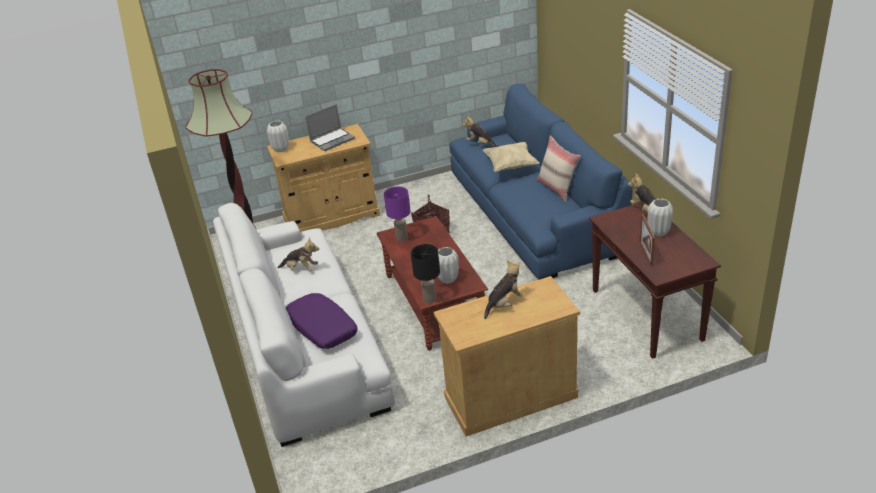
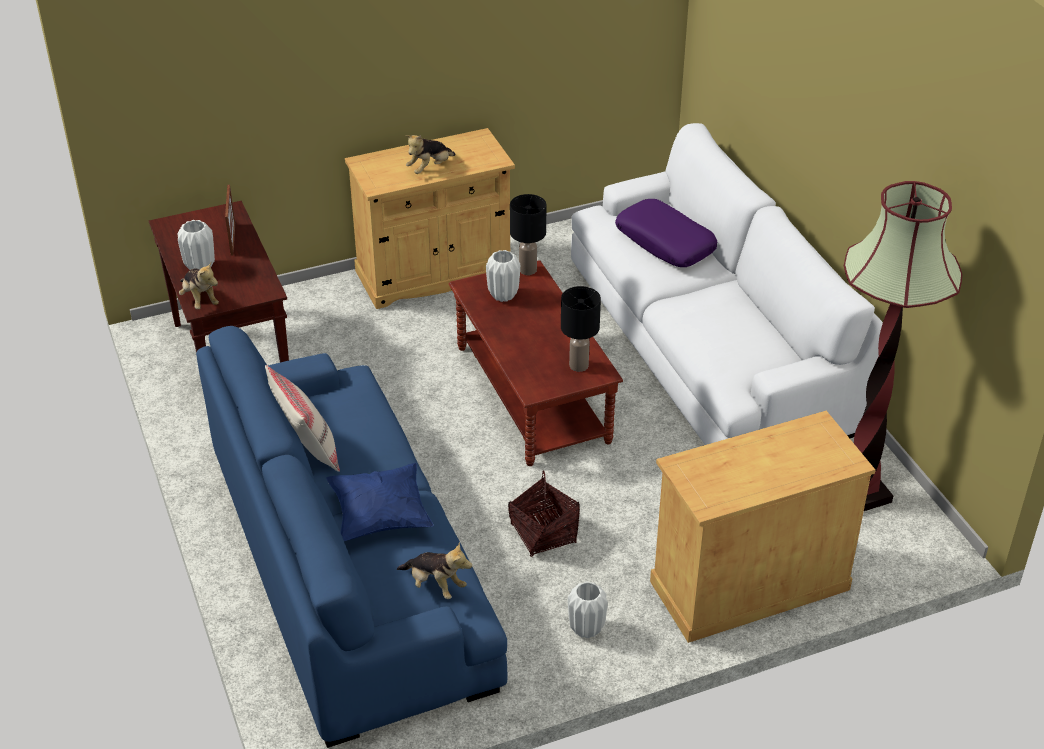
camera: 175 degrees right, 5 degrees up
(281, 149) = (838, 455): white vase -> white vase (586, 628)
(301, 269) = (725, 322): plush toy -> none
(332, 140) = (738, 473): laptop -> none
(401, 237) = (579, 365): purple table lamp -> black table lamp
(511, 166) = (380, 516): beige pillow -> blue pillow

